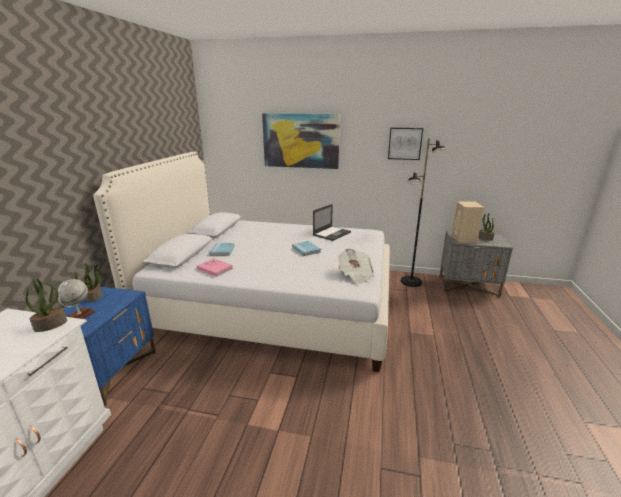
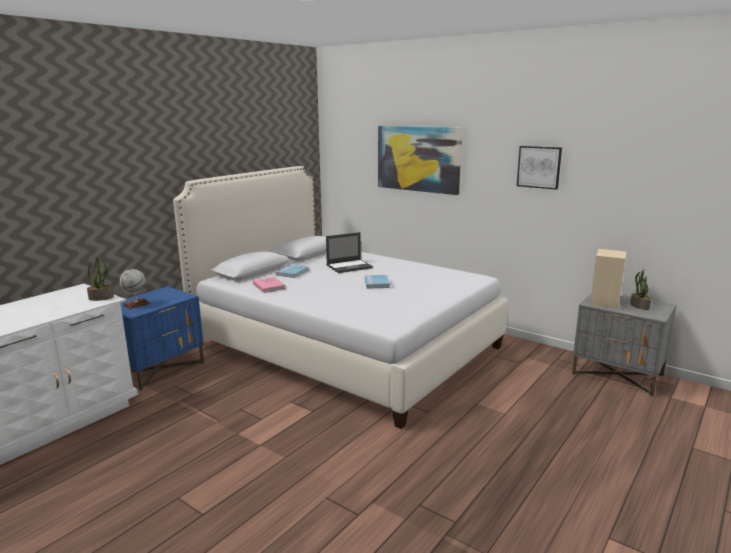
camera: 25 degrees right, 5 degrees down
(94, 297) = (157, 293): potted plant -> none
(332, 233) = (427, 272): laptop -> laptop (350, 266)
(355, 275) = (399, 313): newspaper -> none
(411, 282) = (537, 355): black floor lamp -> none

